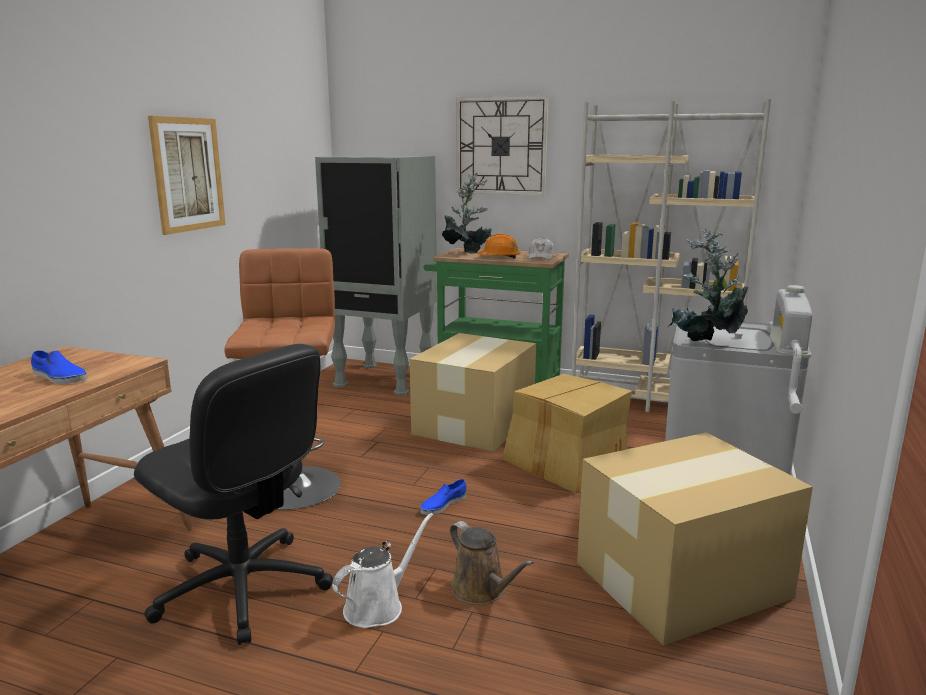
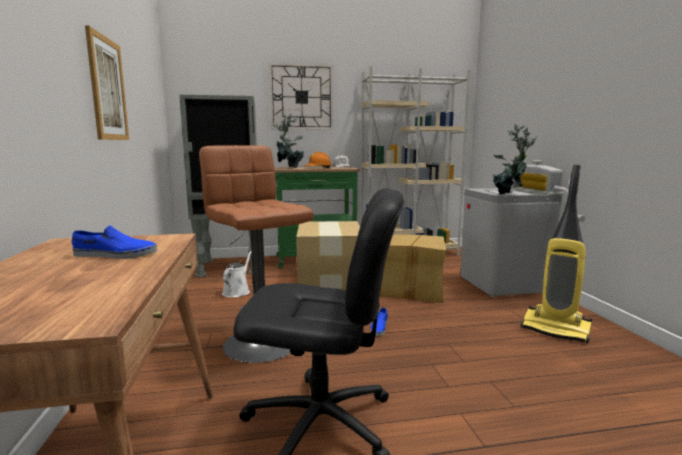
camera: 30 degrees left, 5 degrees down
(378, 606) = (434, 399): white watering can -> white watering can (237, 291)
(482, 590) = (477, 367): brown watering can -> none
(684, 580) = (556, 329): cardboard box -> vacuum cleaner

